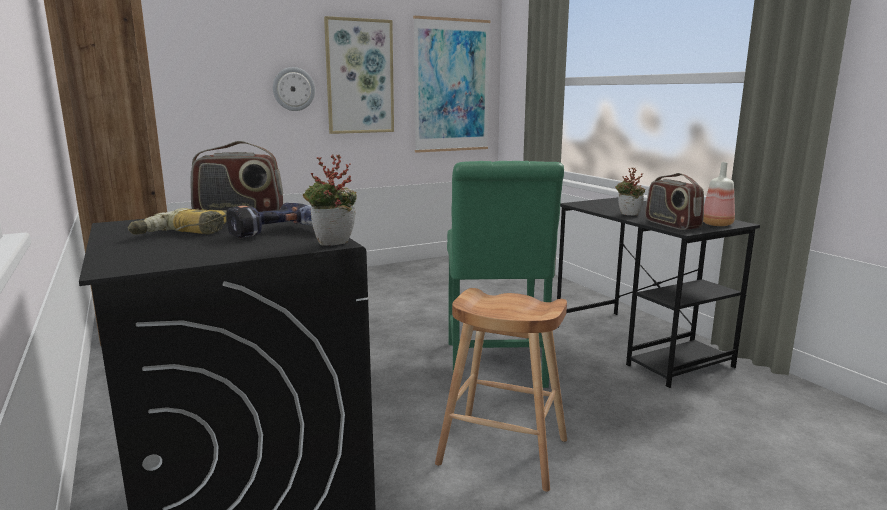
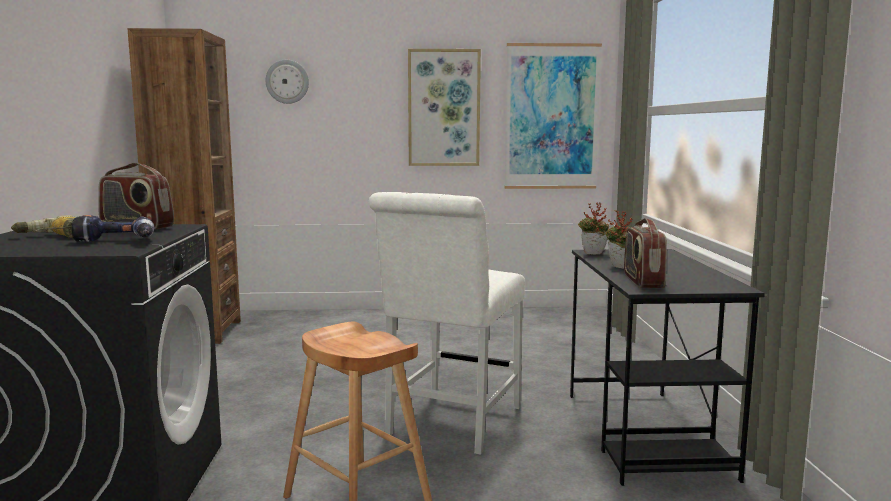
camera: 25 degrees right, 5 degrees down
(293, 89) = (374, 121): wall clock -> wall clock (287, 81)
(333, 245) = (120, 252): potted plant -> potted plant (593, 254)
(494, 367) = (450, 423): green chair -> white chair
(716, 224) = (703, 286): bottle -> none

